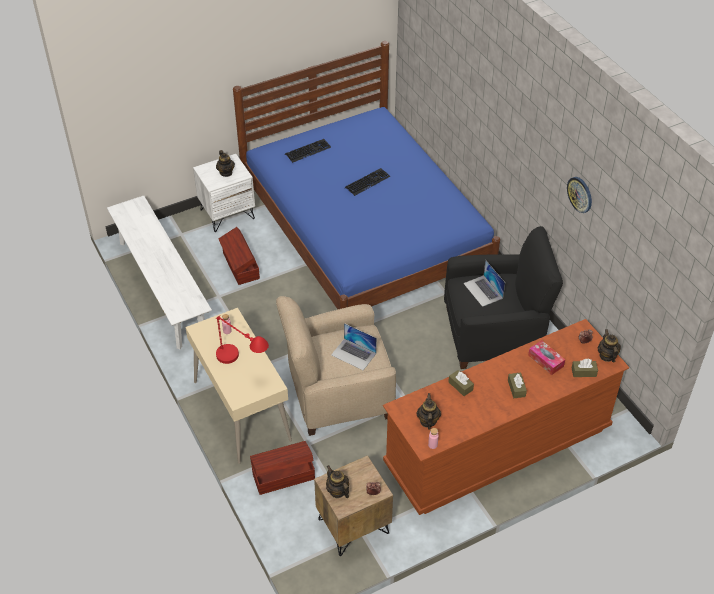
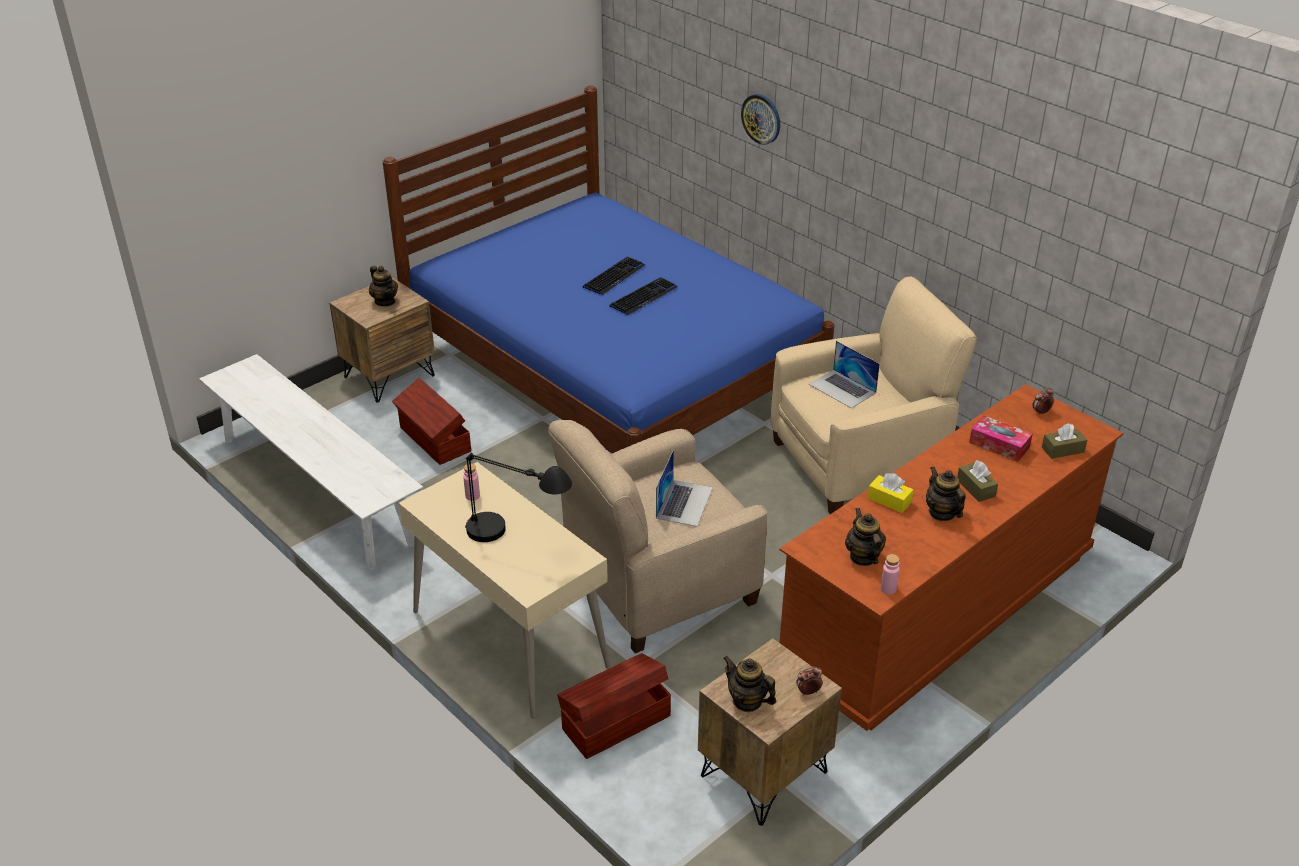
camera: 15 degrees left, 10 degrees down
(227, 214) = (389, 376): white nightstand -> brown nightstand
(242, 365) = (516, 539): red table lamp -> black table lamp
(308, 151) = (507, 253): keyboard -> keyboard (643, 297)
(353, 354) = (684, 502): laptop -> laptop turned 90 degrees counterclockwise
(460, 386) = (889, 500): brown tissue box -> yellow tissue box
(493, 334) = (859, 463): black armchair -> beige armchair
(580, 194) = (979, 196): wall clock -> wall clock (761, 118)
(607, 356) = (1083, 424): teapot -> teapot (942, 513)

